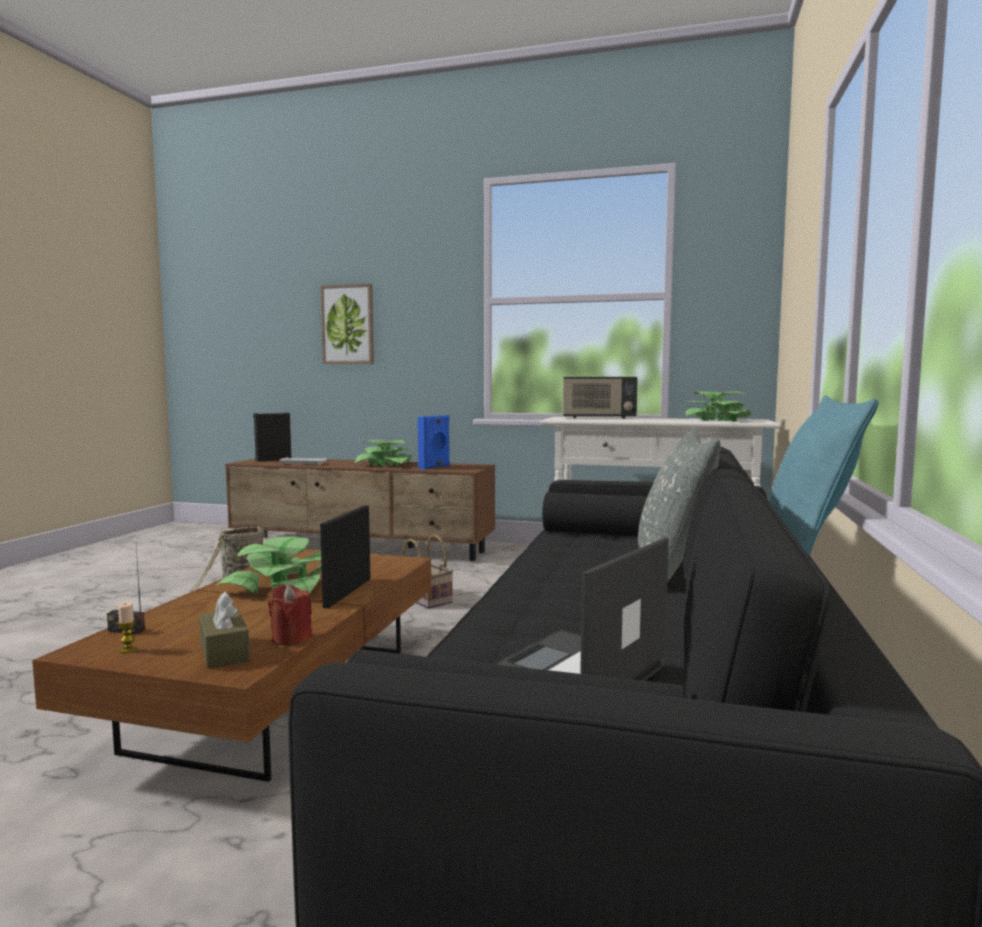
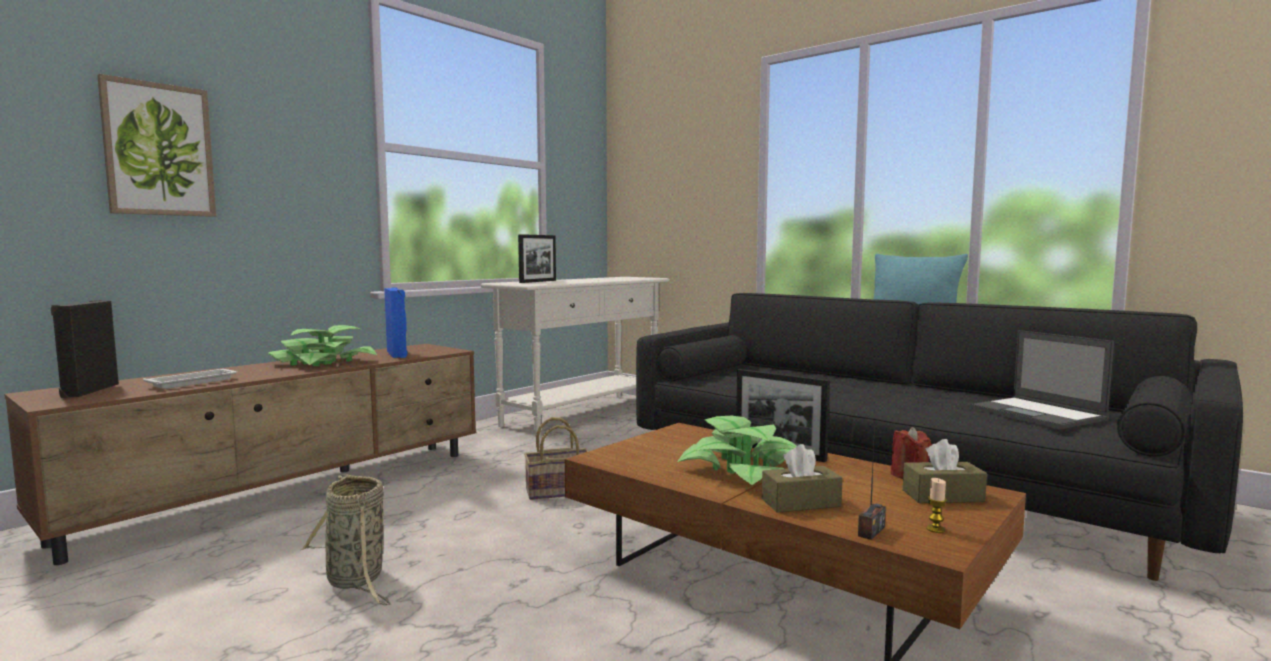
camera: 65 degrees left, 0 degrees up
(197, 608) = (801, 503): none -> brown tissue box
(598, 418) = (538, 281): radio -> picture frame
(672, 569) = (822, 377): grey pillow -> none
(717, 420) = (619, 278): potted plant -> none

